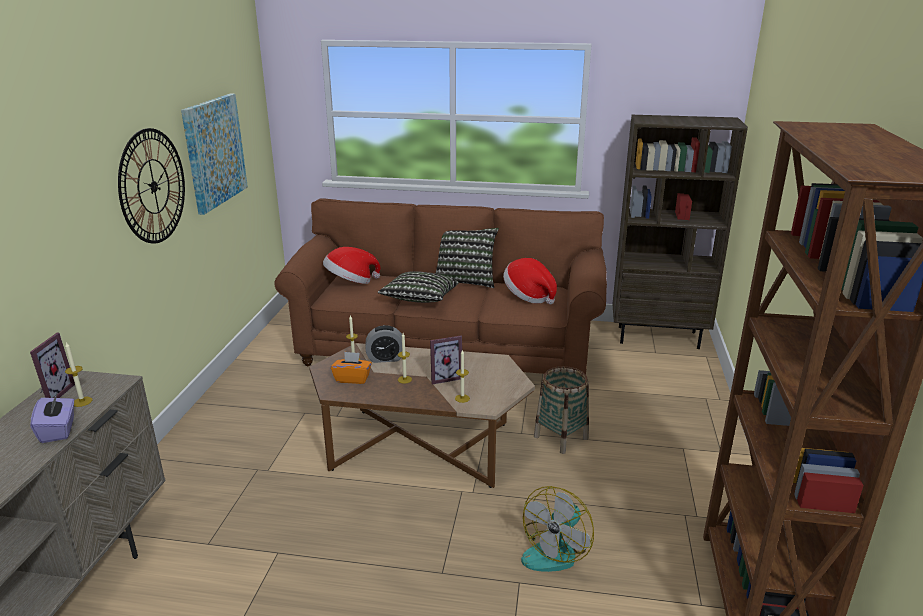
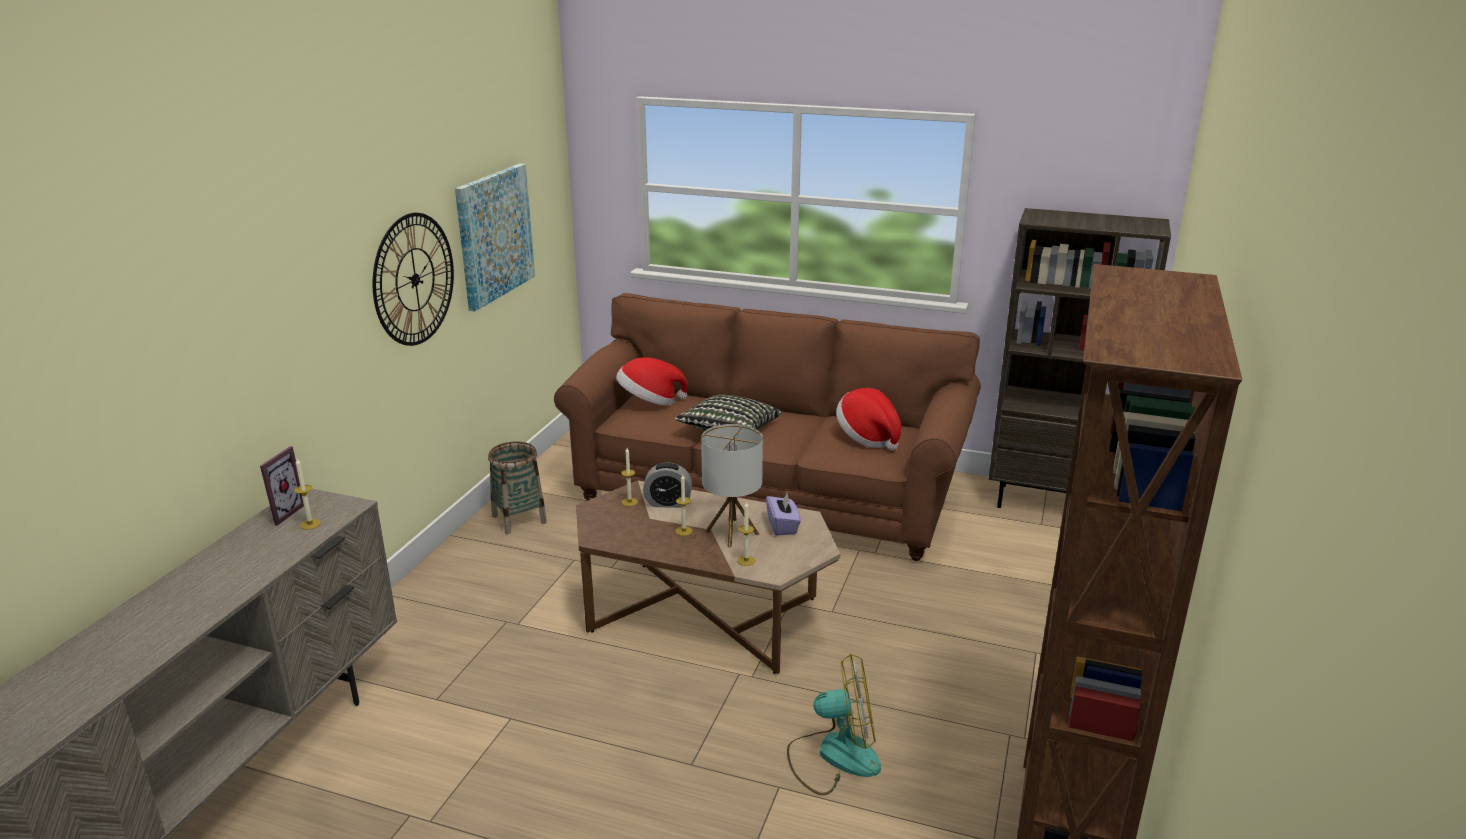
camera: 10 degrees right, 0 degrees up
(58, 430) = (281, 553): purple tissue box -> purple tissue box (783, 526)
(352, 378) = (622, 524): orange tissue box -> none
(444, 377) = (732, 532): picture frame -> table lamp
(465, 280) = (795, 409): pillow -> none
(556, 550) = (834, 756): fan -> fan turned 135 degrees counterclockwise
(560, 437) = (880, 622): basket -> basket (519, 519)

